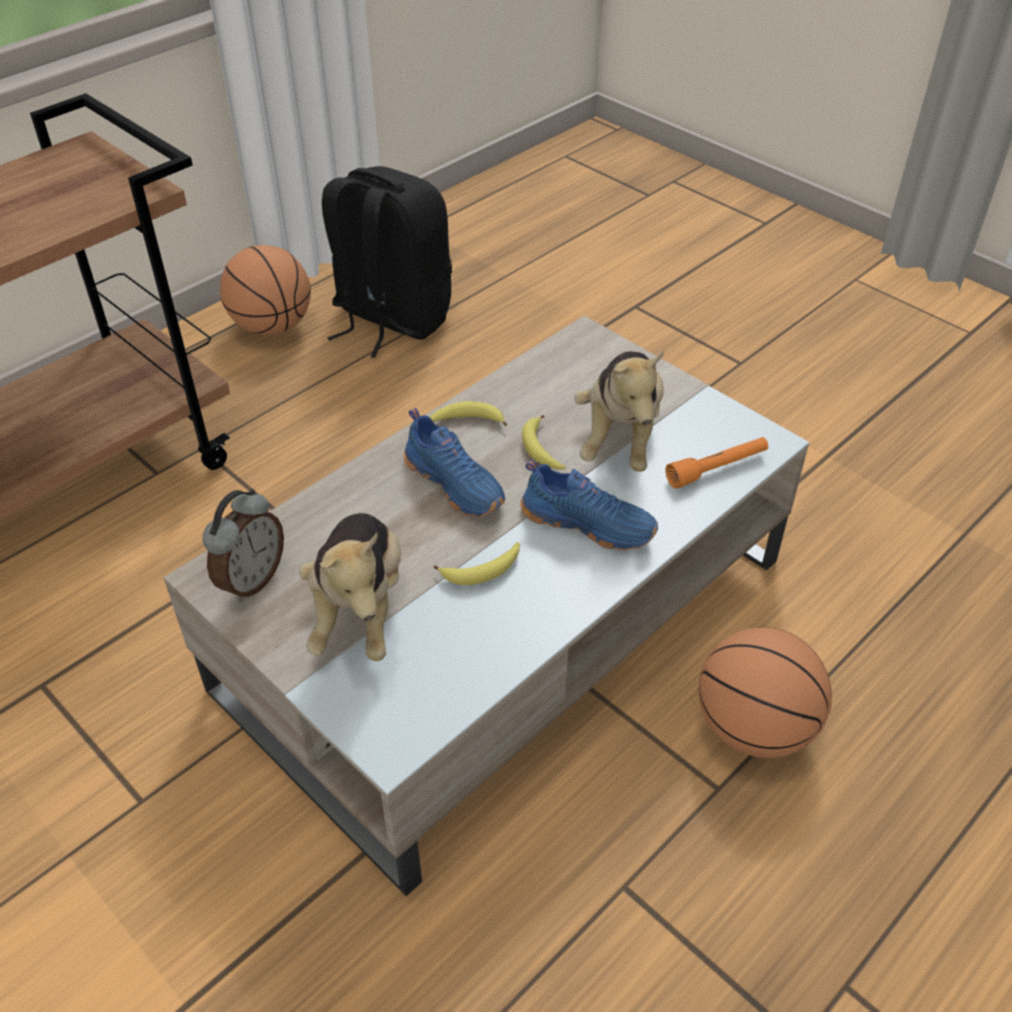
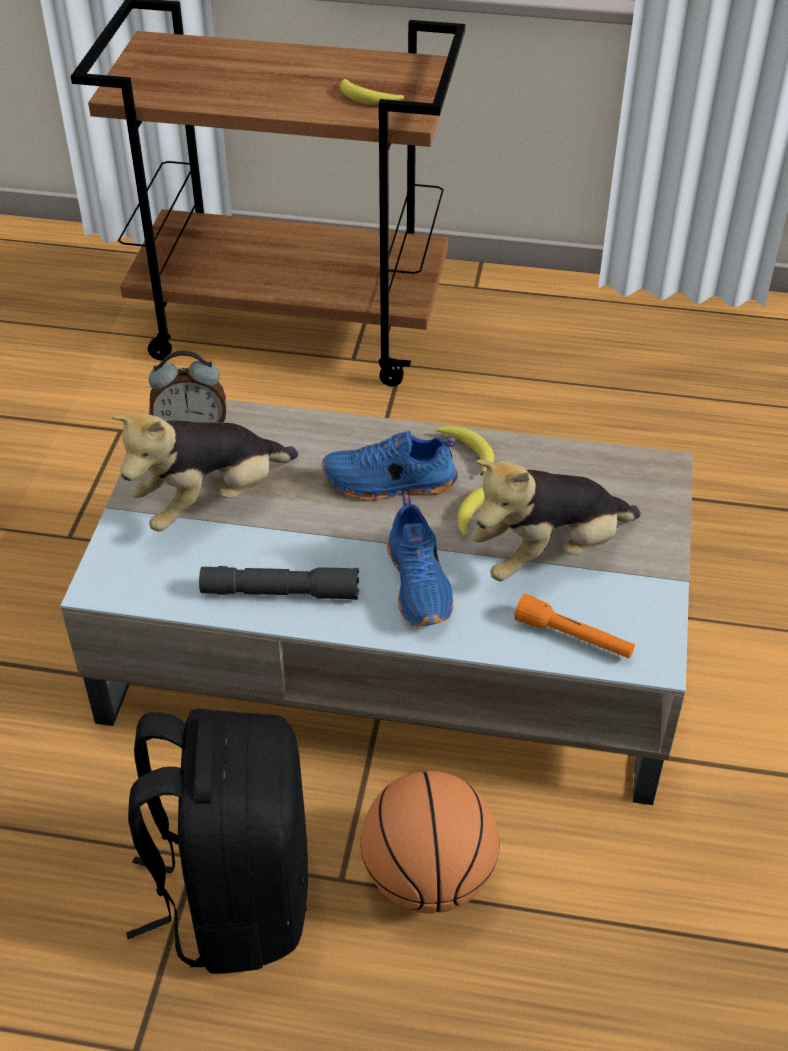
camera: 55 degrees right, 0 degrees up
(272, 327) = (575, 316): basketball -> none
(389, 319) = (669, 374): black backpack -> black backpack (234, 895)
(456, 483) = (389, 484): blue shoe -> blue shoe turned 75 degrees clockwise
(482, 570) = (308, 547): banana -> banana (368, 98)
(520, 615) = (280, 592): none -> grey flashlight

